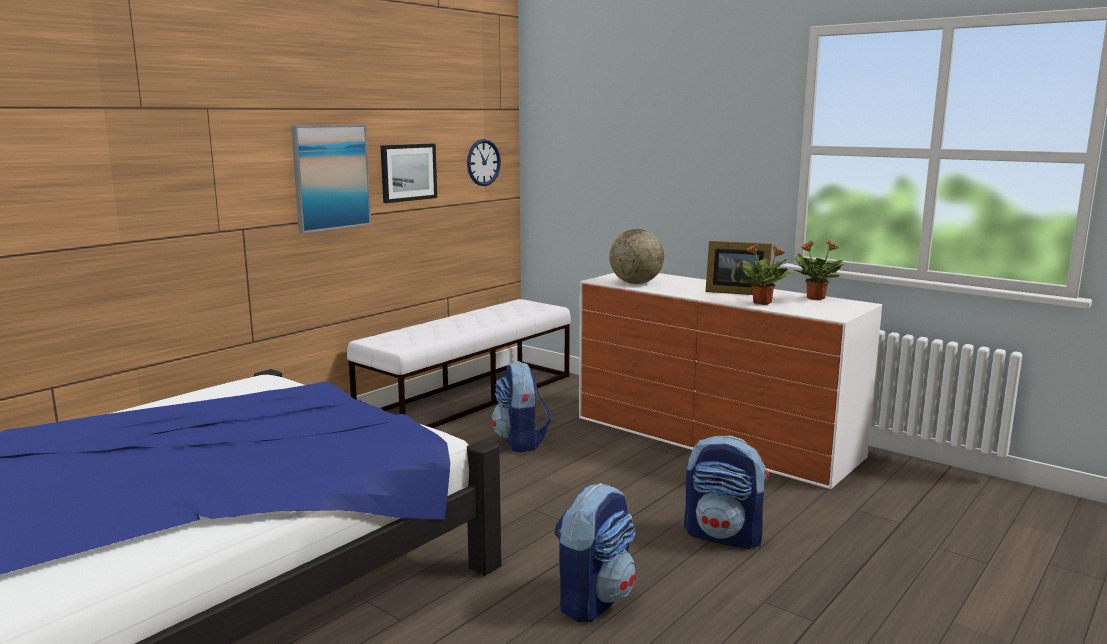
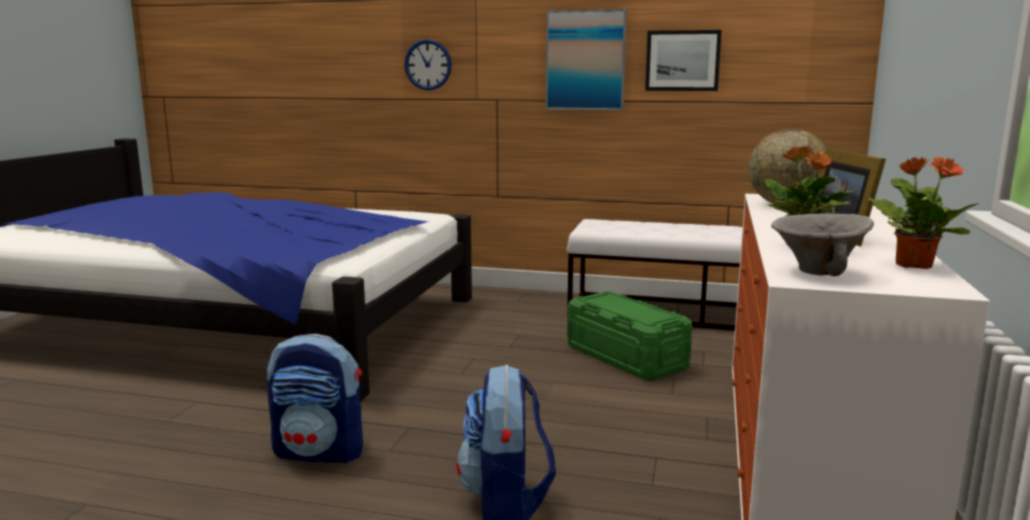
camera: 65 degrees right, 0 degrees up
(483, 162) = (804, 54): wall clock -> wall clock (428, 64)
(521, 442) = (625, 357): backpack -> green storage box
(822, 312) = (815, 272): none -> grey bowl

